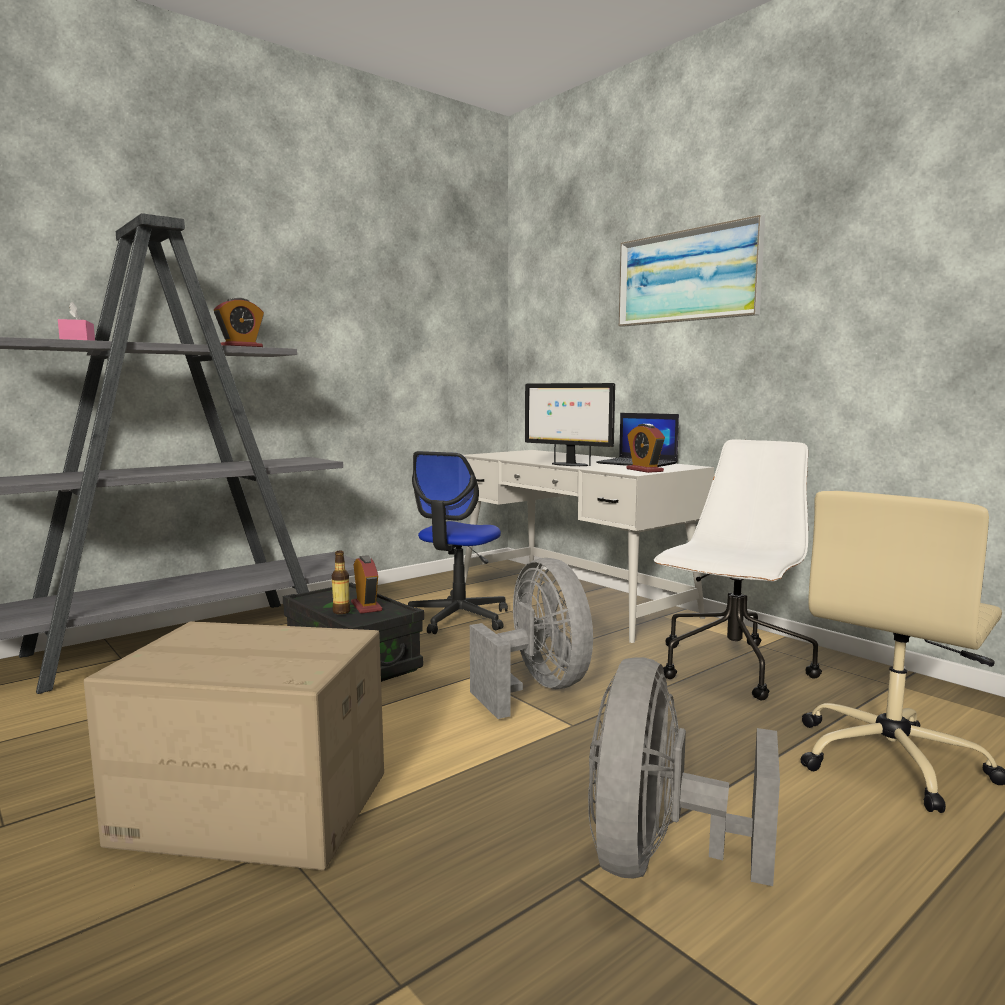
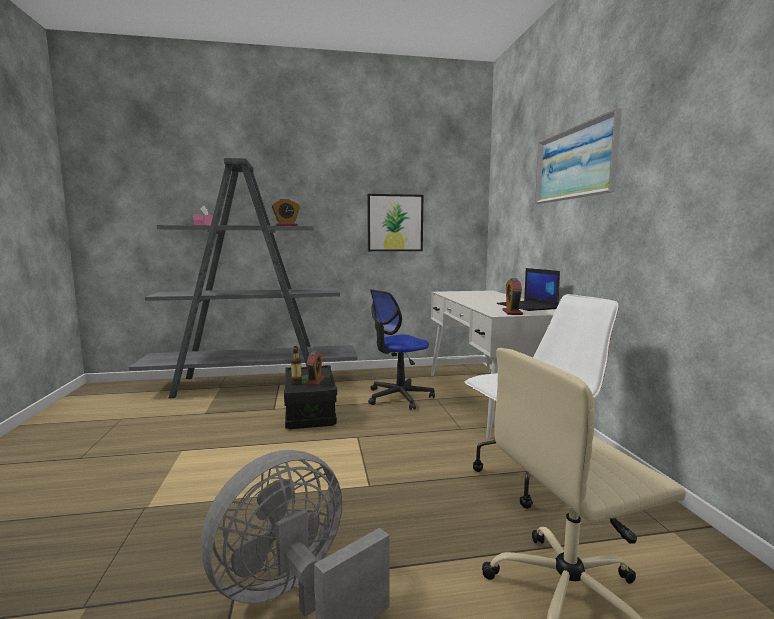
camera: 30 degrees right, 0 degrees up
(252, 809) = (160, 482): cardboard box -> none
(388, 348) = (395, 223): none -> picture
(536, 689) = (381, 455): grey fan -> none
(568, 464) = (474, 304): monitor -> none

